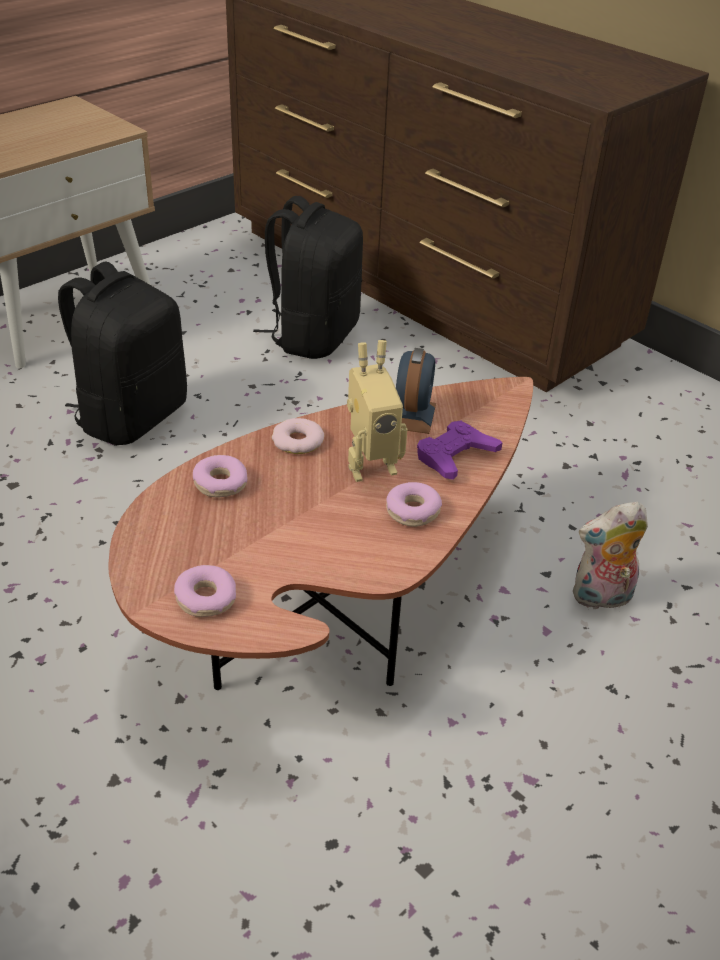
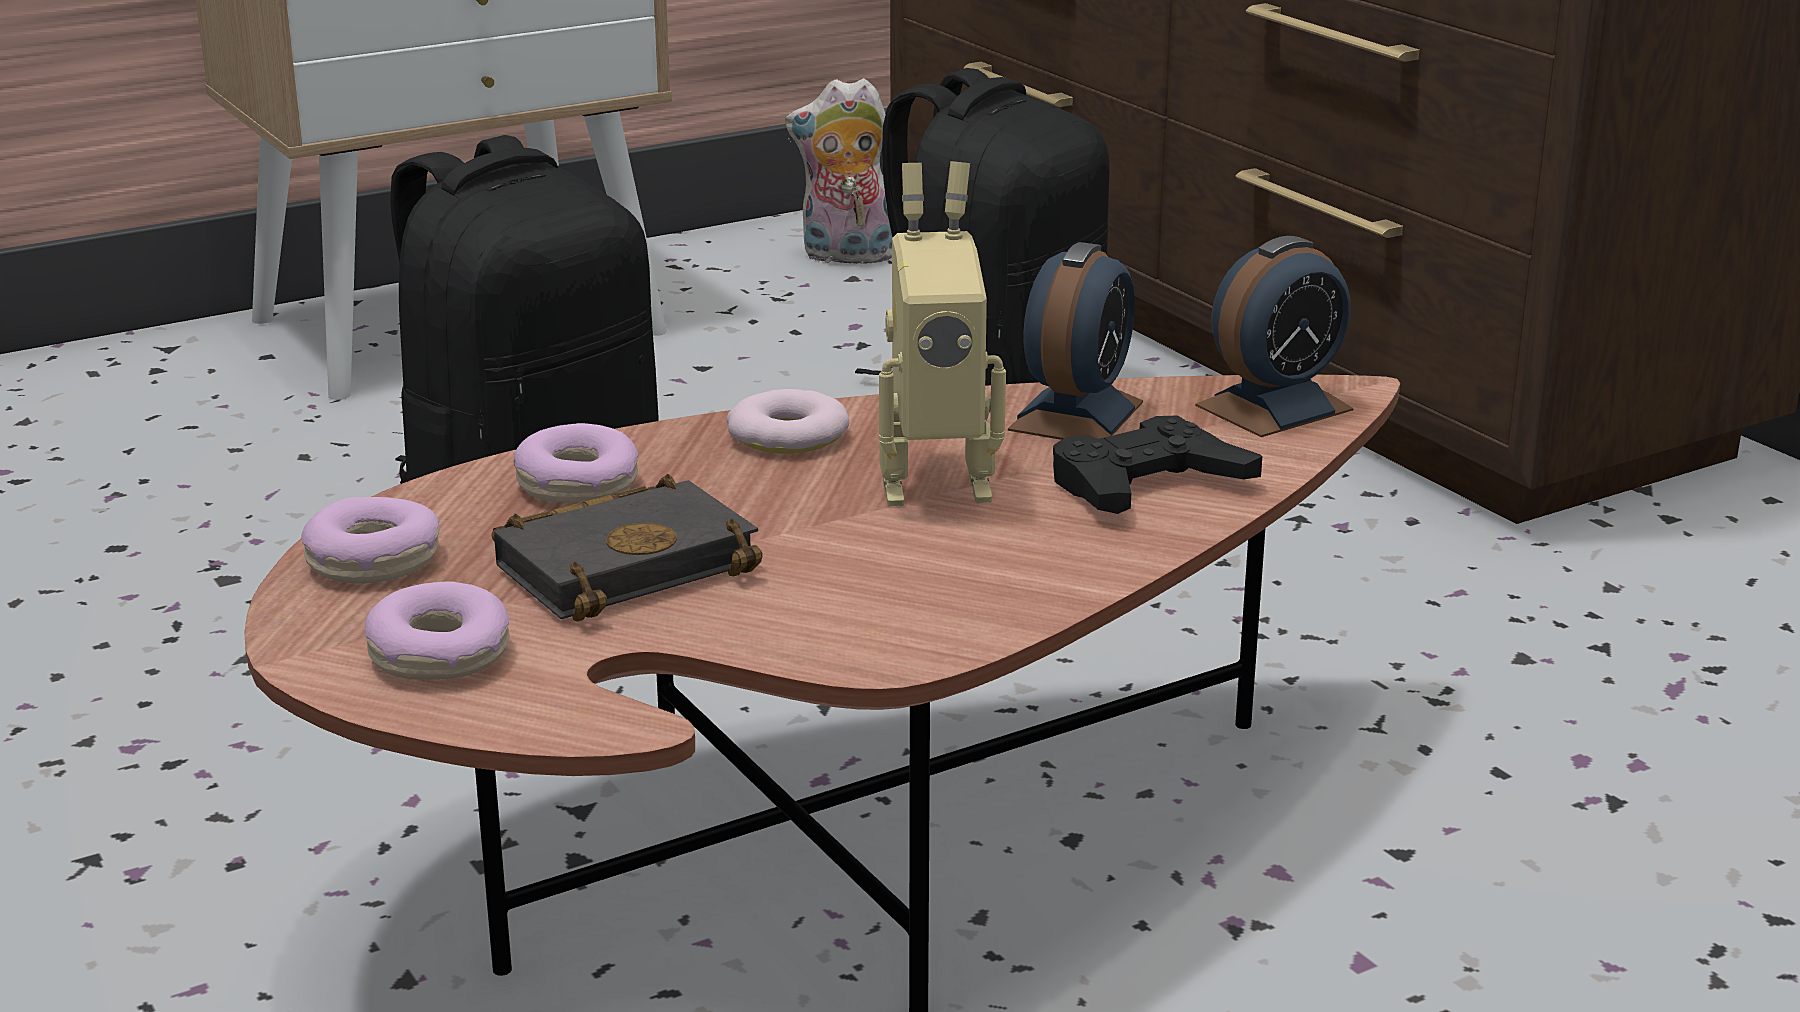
camera: 15 degrees right, 15 degrees down
(262, 531) = (628, 563): none -> black book
(413, 511) = (998, 562): donut -> donut (374, 560)
(455, 456) = (1147, 485): purple game controller -> black game controller
(489, 401) = (1274, 408): none -> alarm clock
(601, 598) = (1531, 915): plush toy -> plush toy (846, 257)

